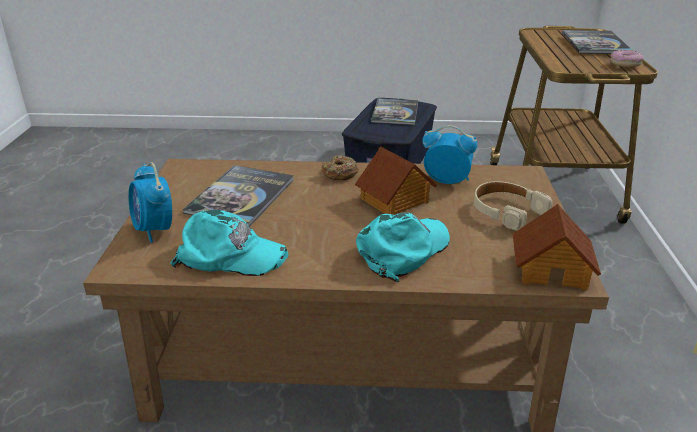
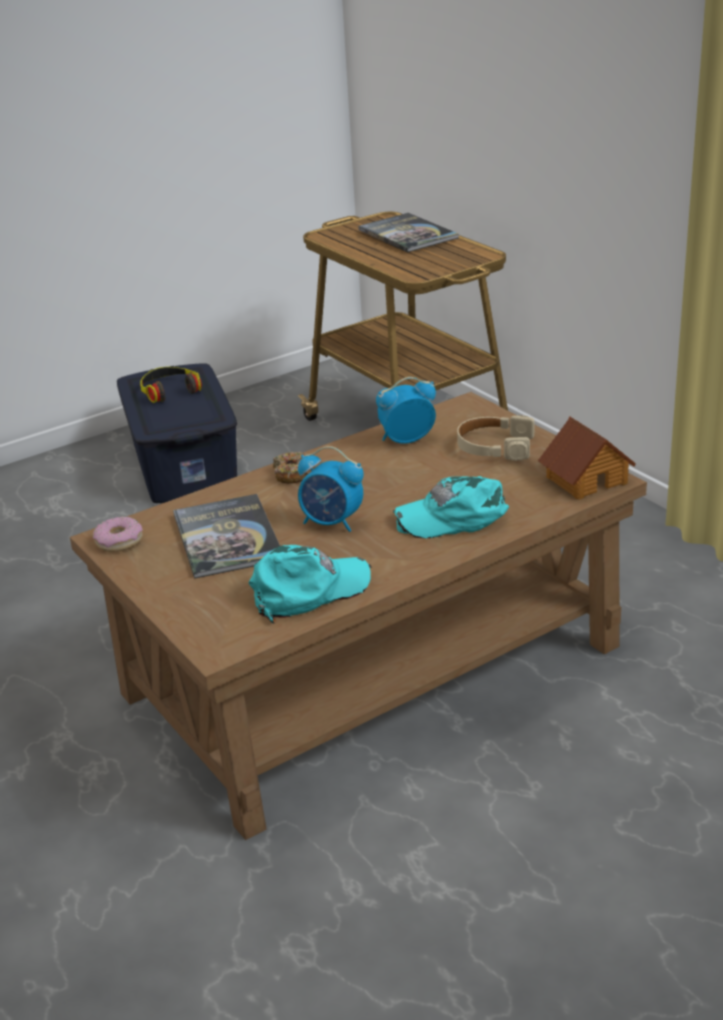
camera: 35 degrees left, 0 degrees up
(154, 230) = (193, 605): alarm clock -> alarm clock (332, 523)
(395, 113) = (170, 390): book -> headphones
(395, 200) = (385, 477): toy house -> none
(403, 250) = (454, 516): turquoise cap -> turquoise cap turned 105 degrees counterclockwise
(625, 63) = (466, 252): donut -> donut (119, 541)

